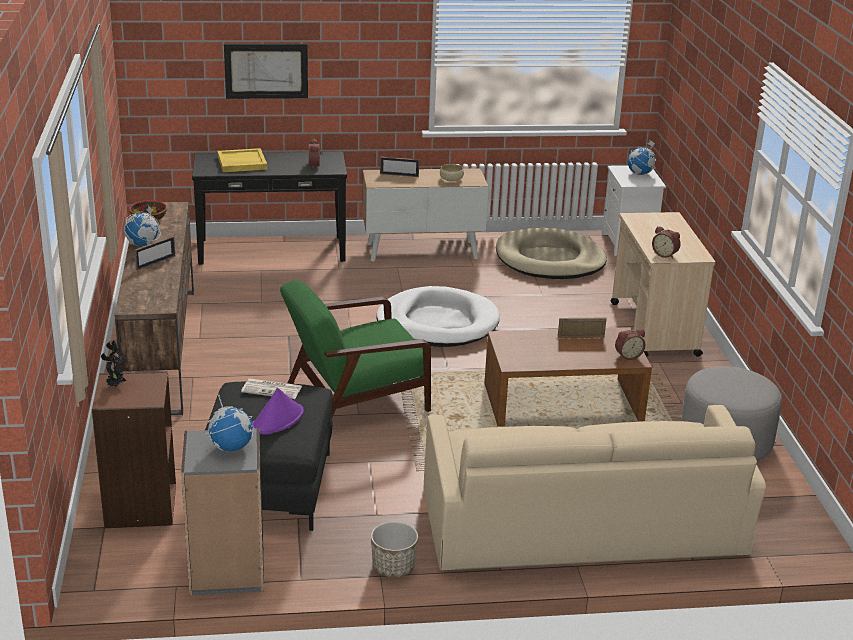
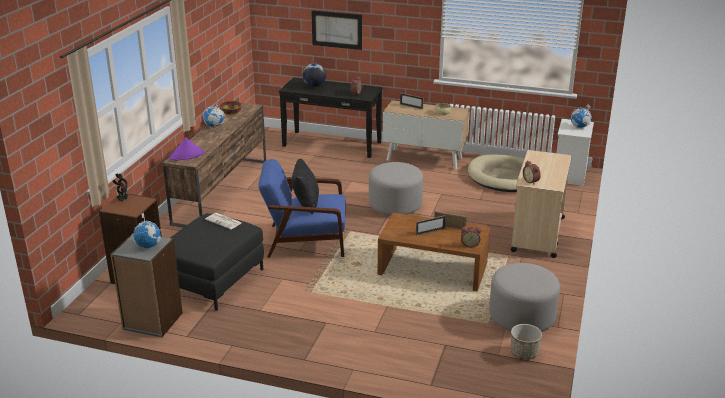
camera: 25 degrees right, 0 degrees up
(156, 262) = (211, 137): picture frame -> picture frame (430, 231)
(241, 163) = (314, 86): yellow tray -> globe
(278, 419) = (211, 239): purple hat -> purple hat (187, 155)
(355, 399) = (305, 241): green armchair -> blue armchair
(357, 341) = (305, 204): none -> black pillow
(393, 567) = (243, 342): planter -> planter (524, 353)
(437, 323) = (395, 205): white dog bed -> grey ottoman
(582, 523) = (379, 345): beige sofa -> none

